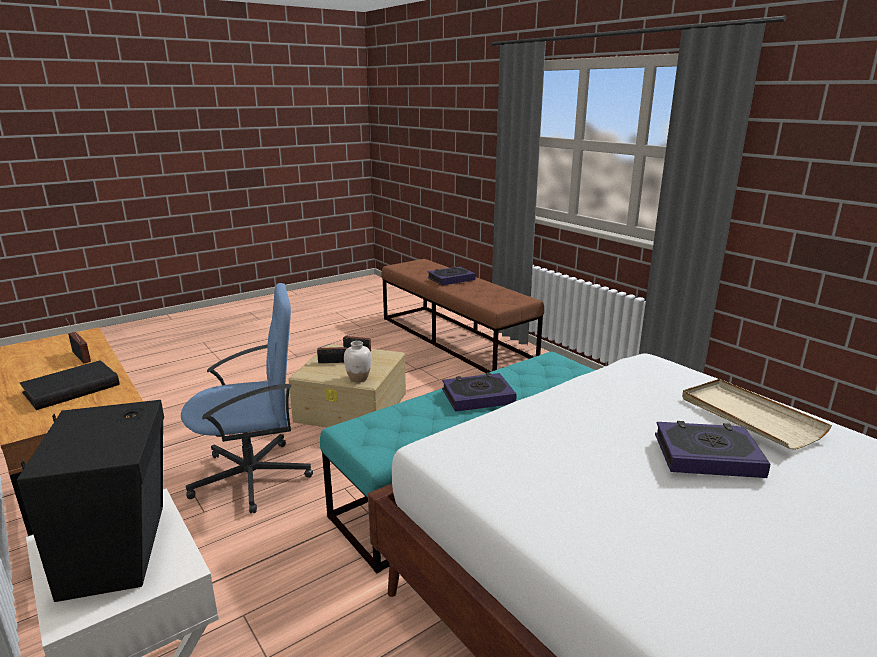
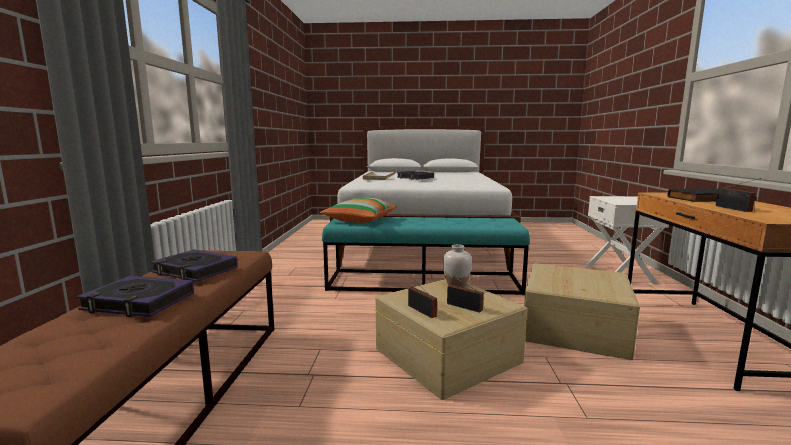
camera: 140 degrees left, 10 degrees down
(122, 547) = (625, 200): black speaker -> none
(253, 476) = (574, 328): blue office chair -> beige storage box
(478, 397) = (423, 221): book -> book (195, 270)
(552, 373) = (360, 220): none -> pillow

